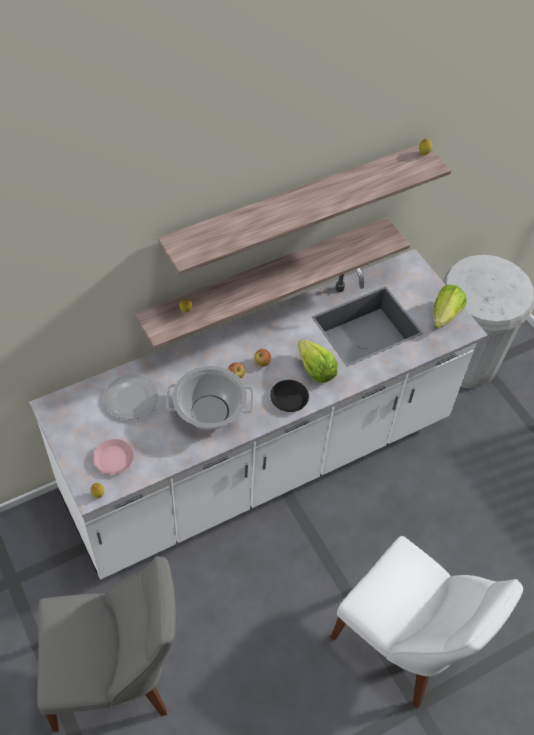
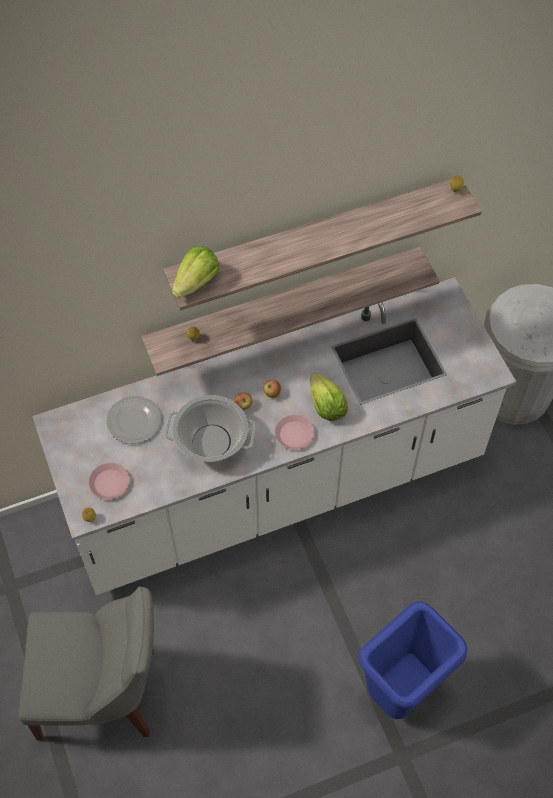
camera: 10 degrees right, 5 degrees up
(289, 398) = (294, 434): black plate -> pink plate
(405, 644) = (399, 692): white chair -> blue trash can
(445, 315) = (474, 355): lettuce -> lettuce (196, 282)

